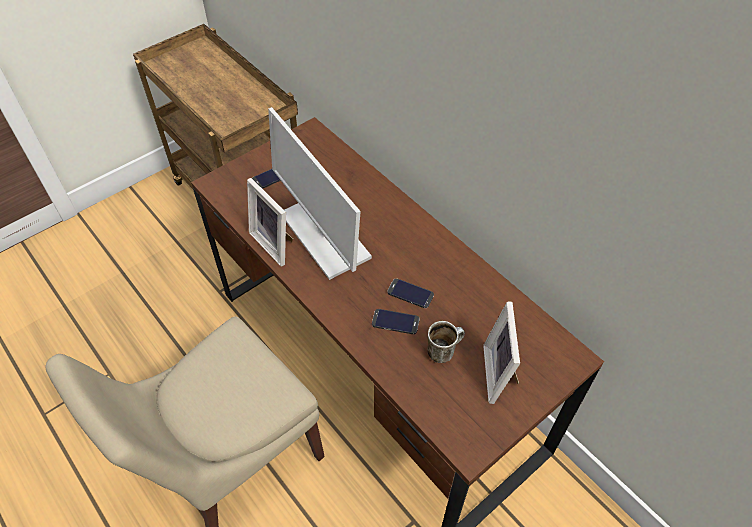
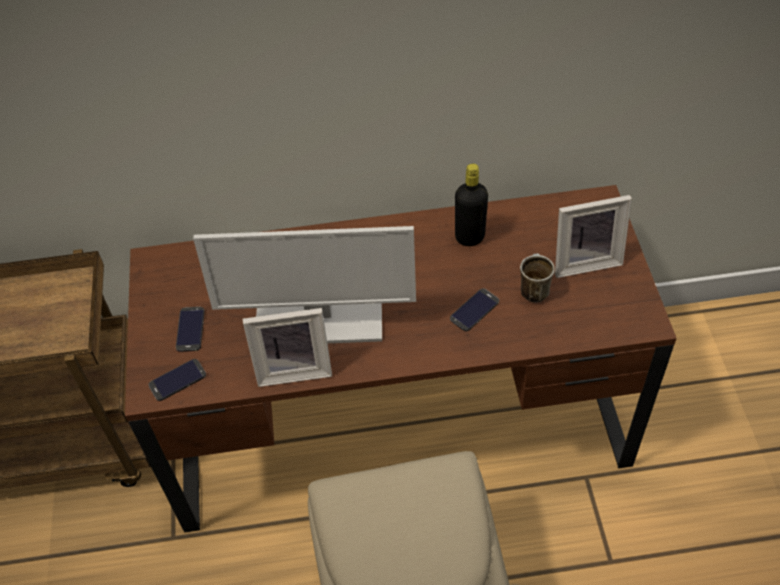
camera: 55 degrees left, 0 degrees up
(410, 293) = (449, 282): phone -> phone (177, 380)
(463, 286) = (469, 237): none -> black bottle
(501, 374) = (584, 260): picture frame -> picture frame turned 45 degrees counterclockwise

